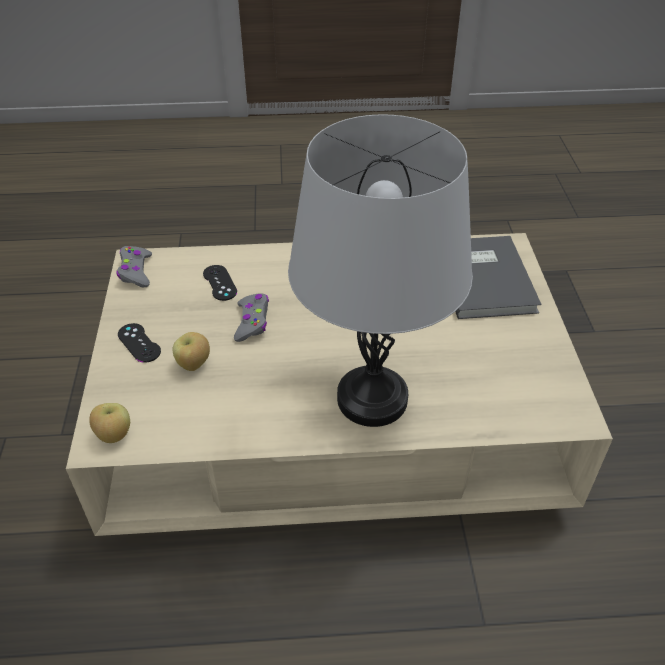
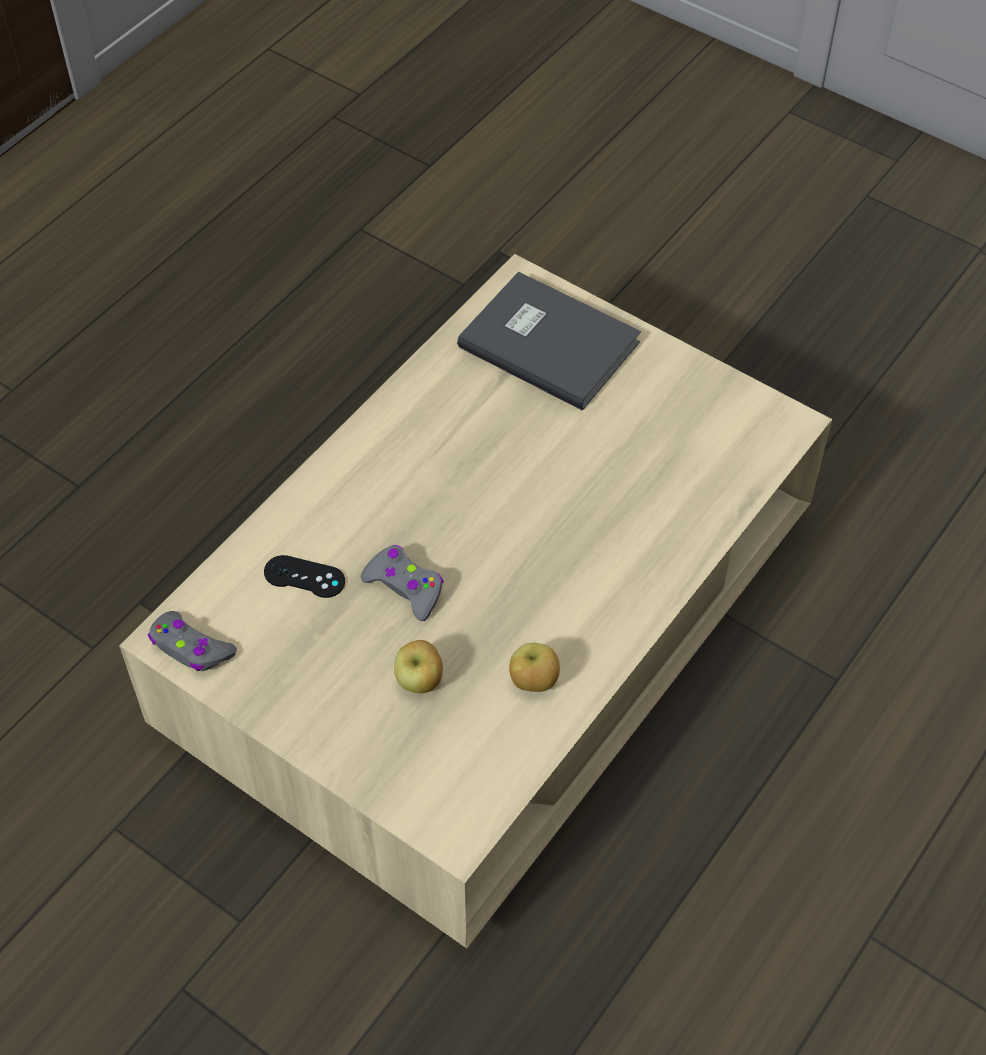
camera: 50 degrees left, 10 degrees up
(114, 435) = (459, 814): apple -> apple (533, 682)
(139, 343) = (330, 714): black game controller -> none
(372, 399) = (620, 559): grey table lamp -> none

